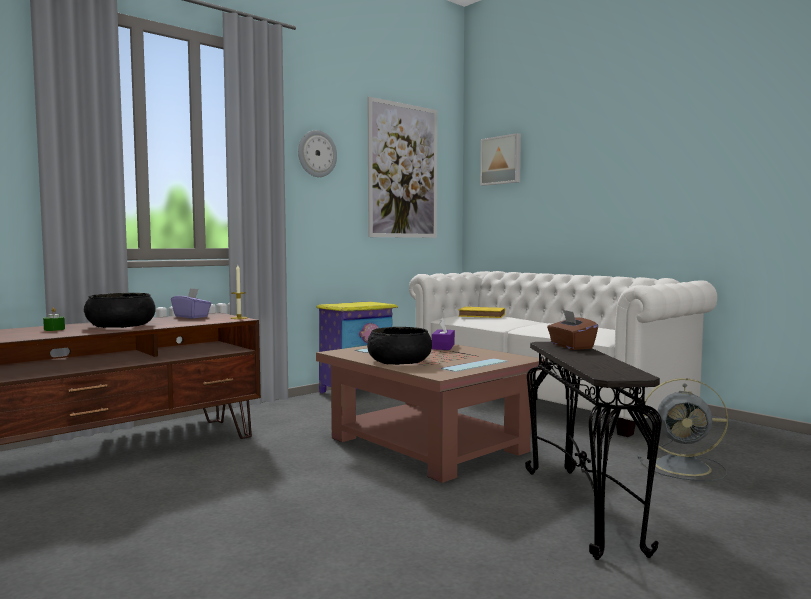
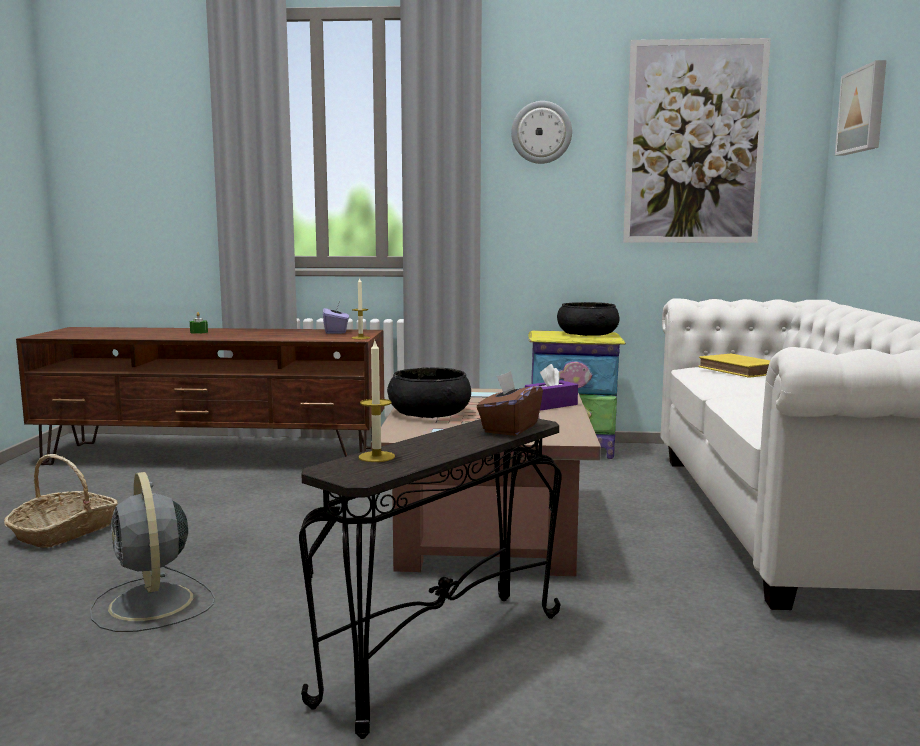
camera: 45 degrees right, 5 degrees up
(98, 560) = (64, 532): none -> basket
(121, 326) = (247, 335): black bowl -> black bowl (587, 334)
(594, 367) = (376, 457): none -> candle
(684, 467) = (735, 680): grey fan -> grey fan (152, 604)

